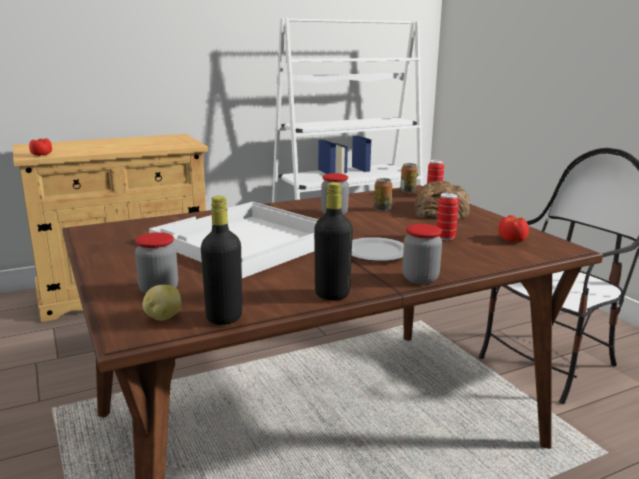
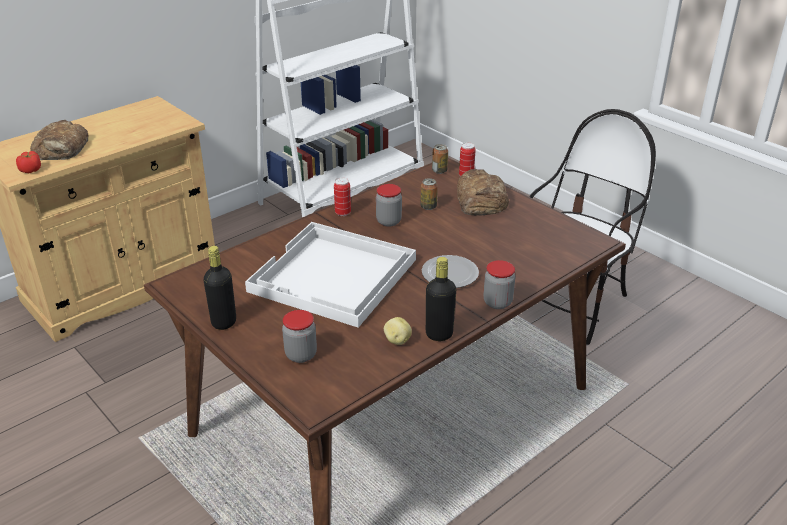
camera: 15 degrees left, 15 degrees up
(80, 148) = (62, 148): none -> bread
(163, 317) = (325, 384): potato -> potato (397, 340)
(224, 318) = (372, 375): black bottle -> black bottle (224, 322)
(445, 238) = (498, 243): can -> can (343, 213)
(512, 239) = (553, 236): tomato -> none

